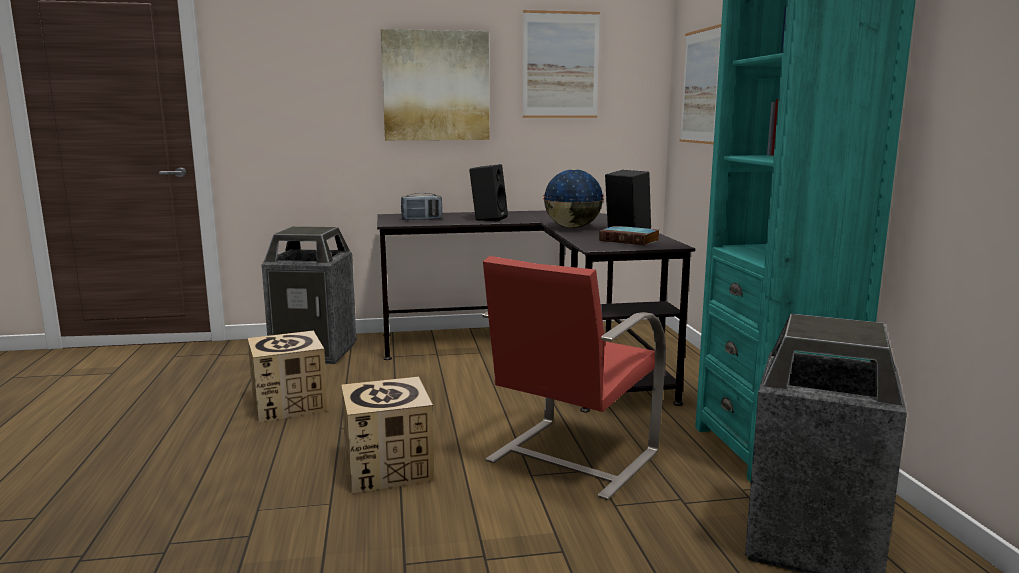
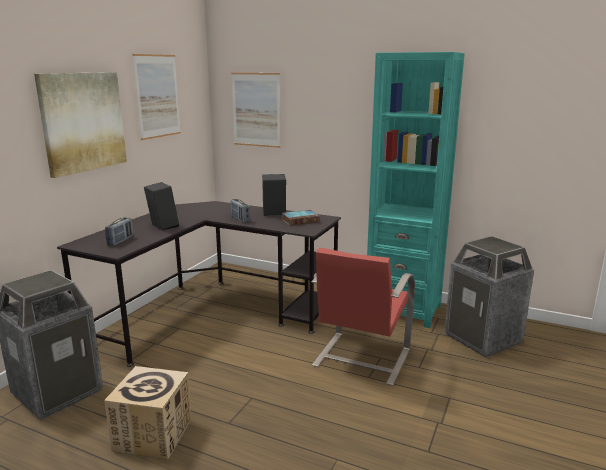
camera: 55 degrees left, 5 degrees up
(388, 468) = (312, 421): cardboard box -> none
(570, 457) = (360, 358): red chair -> red chair turned 45 degrees clockwise
(573, 228) = (240, 219): globe -> radio

